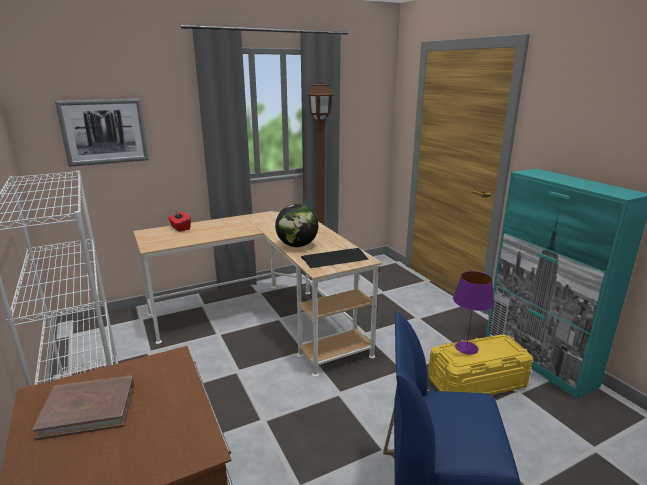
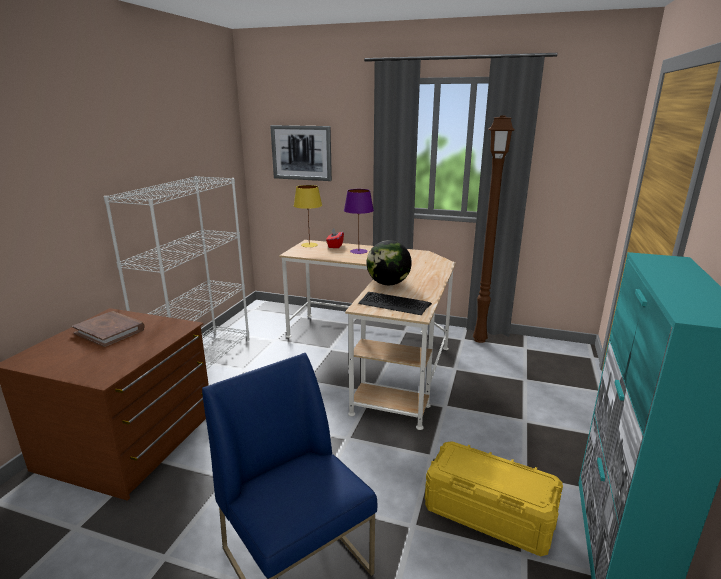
camera: 45 degrees right, 0 degrees up
(151, 234) = (309, 245): none -> yellow table lamp
(466, 348) = (481, 461): purple table lamp -> purple table lamp (358, 251)

